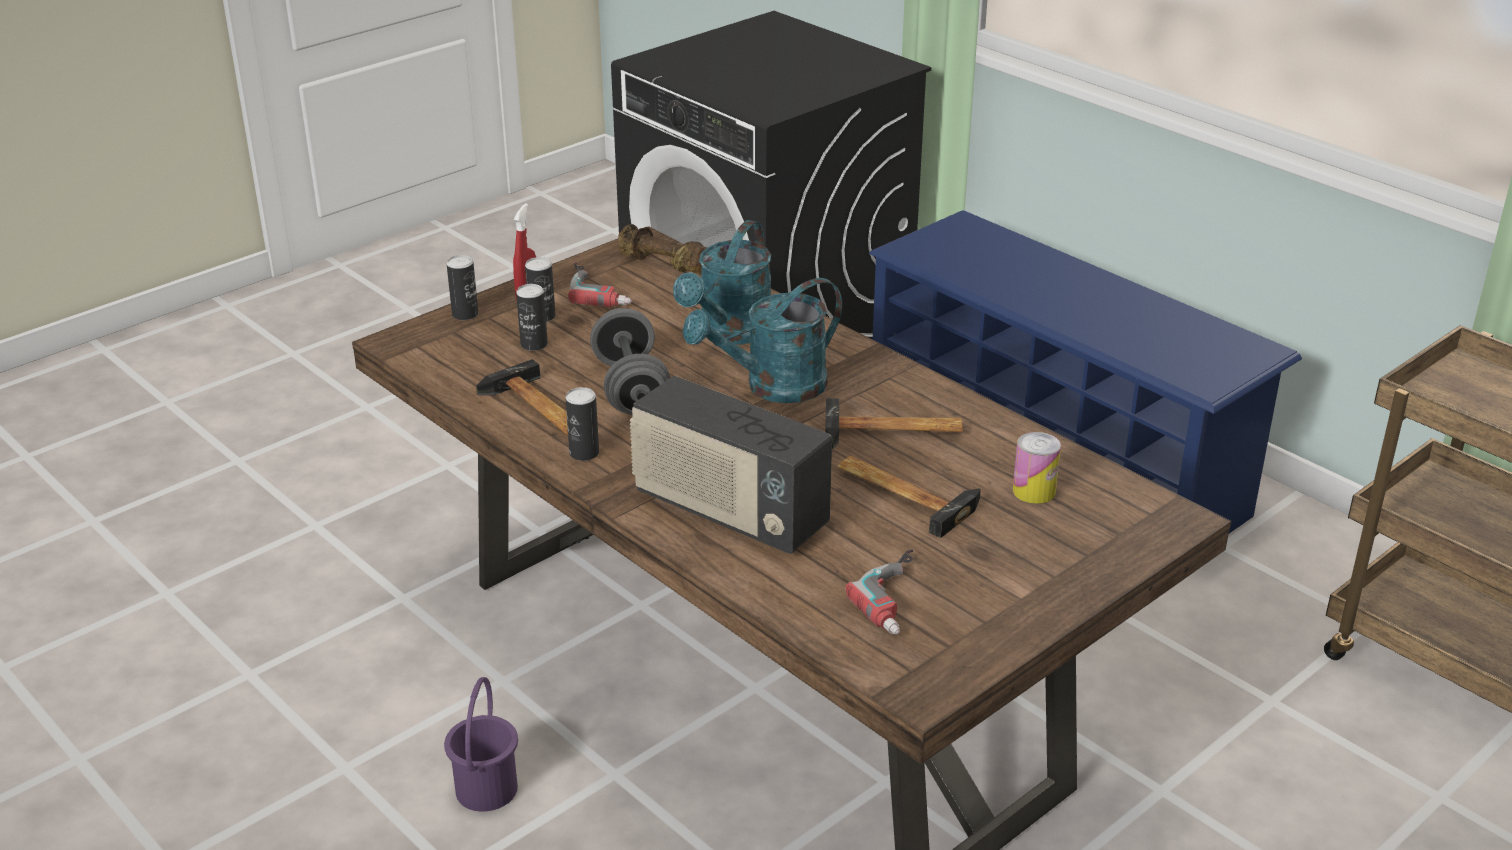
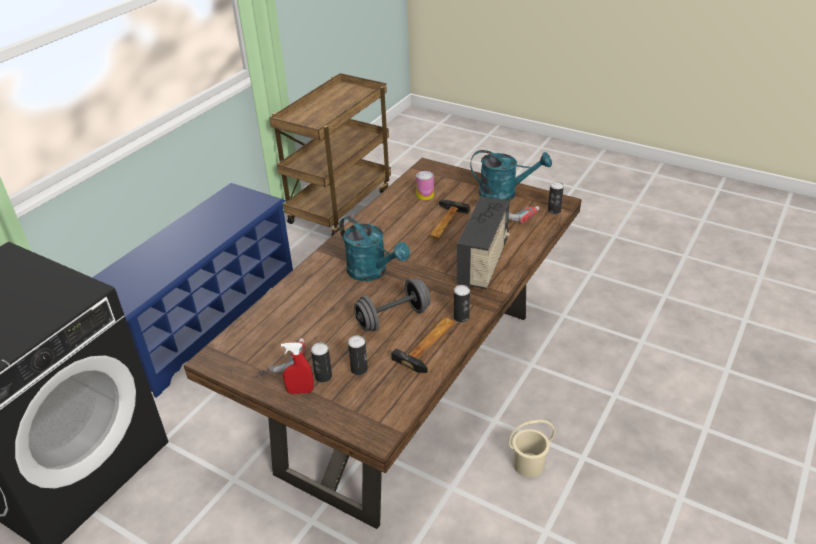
camera: 105 degrees left, 5 degrees up
(465, 314) = (331, 414): can -> can (554, 210)
(485, 789) = (529, 465): purple bucket -> beige bucket
(665, 266) = (243, 342): brown dumbbell -> none
(730, 333) = (321, 298): turquoise watering can -> turquoise watering can (504, 194)
(893, 432) = (397, 233): hammer -> none

